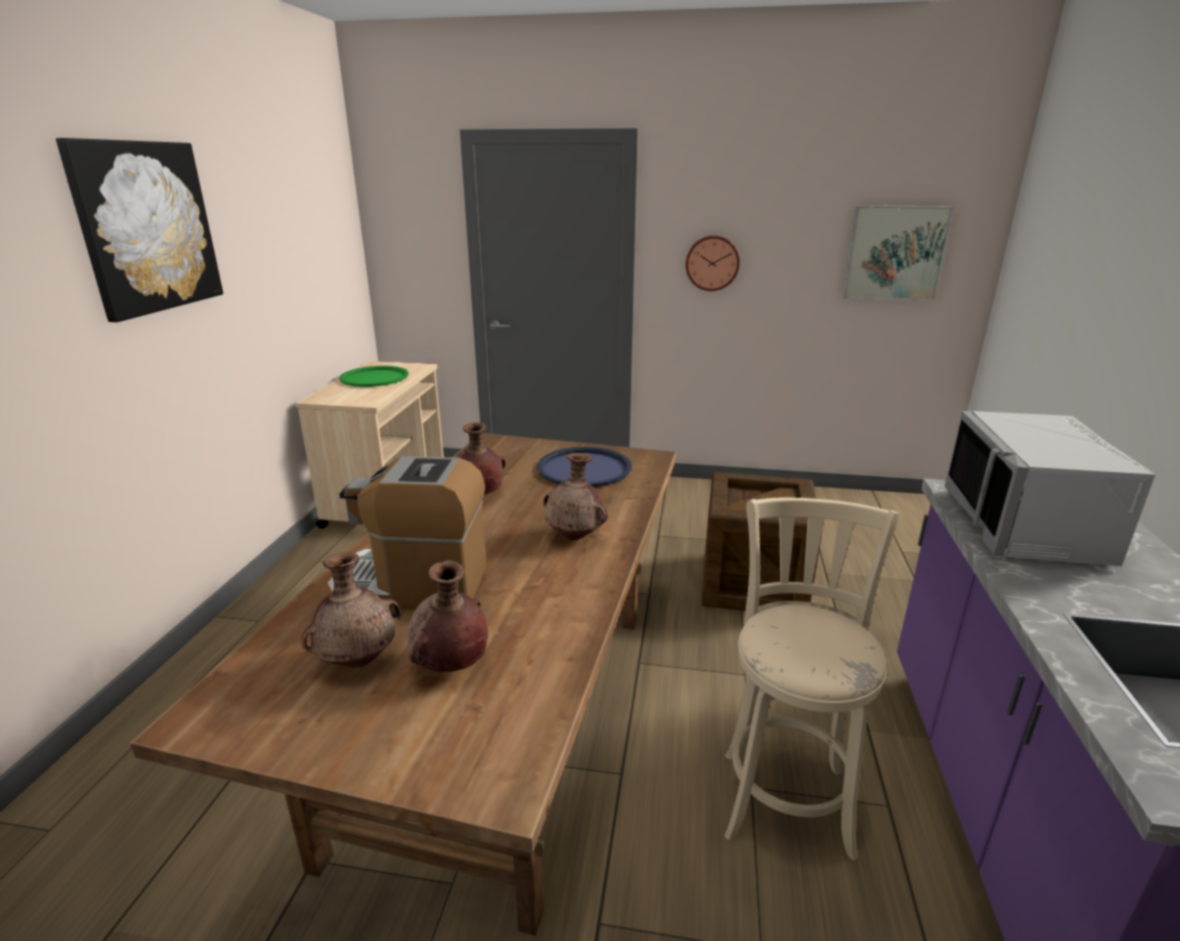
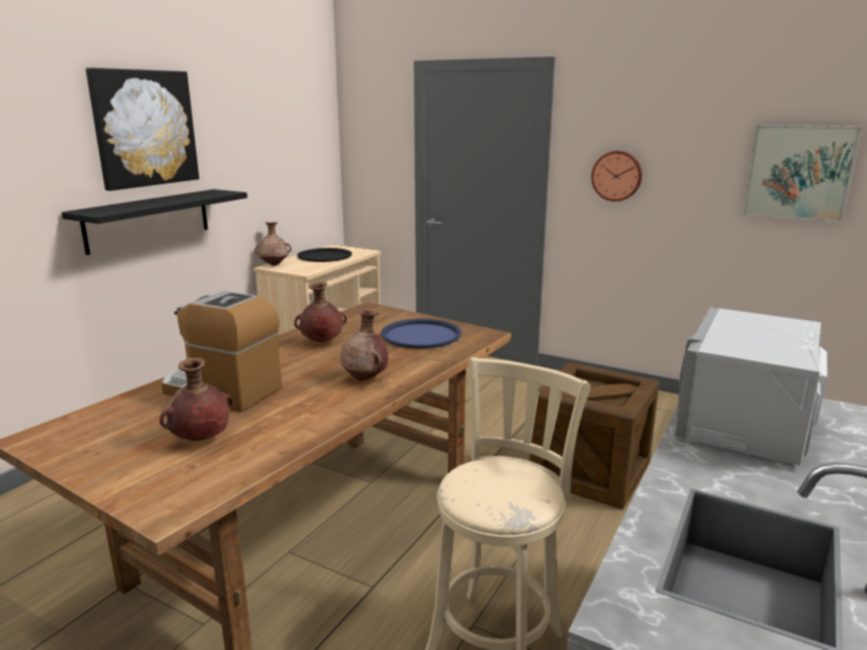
camera: 20 degrees right, 5 degrees down
(168, 358) = (148, 220): none -> black shelf
(359, 660) = (149, 426): brown vase -> brown vase (274, 265)
(374, 377) = (324, 256): green tray -> black tray

